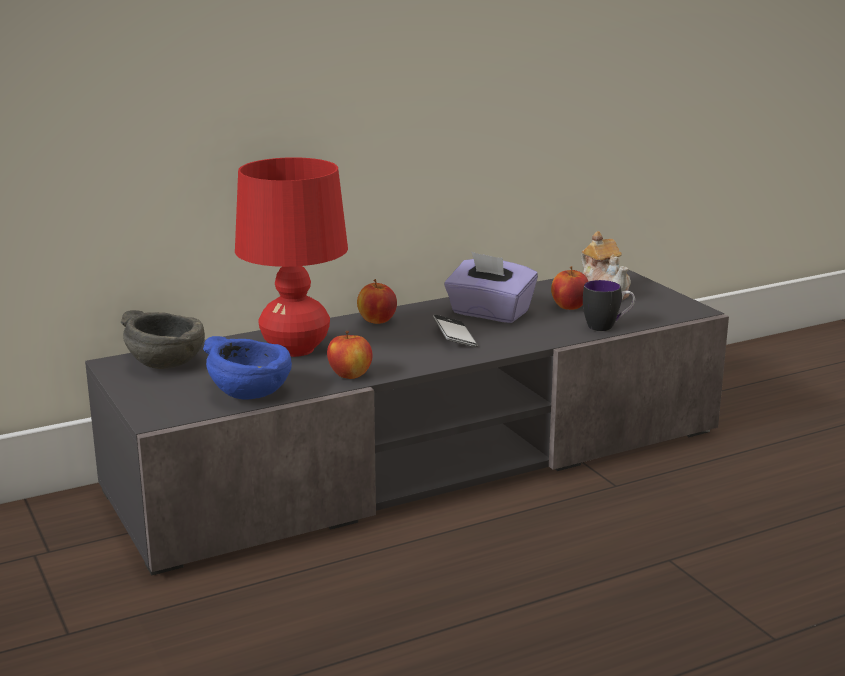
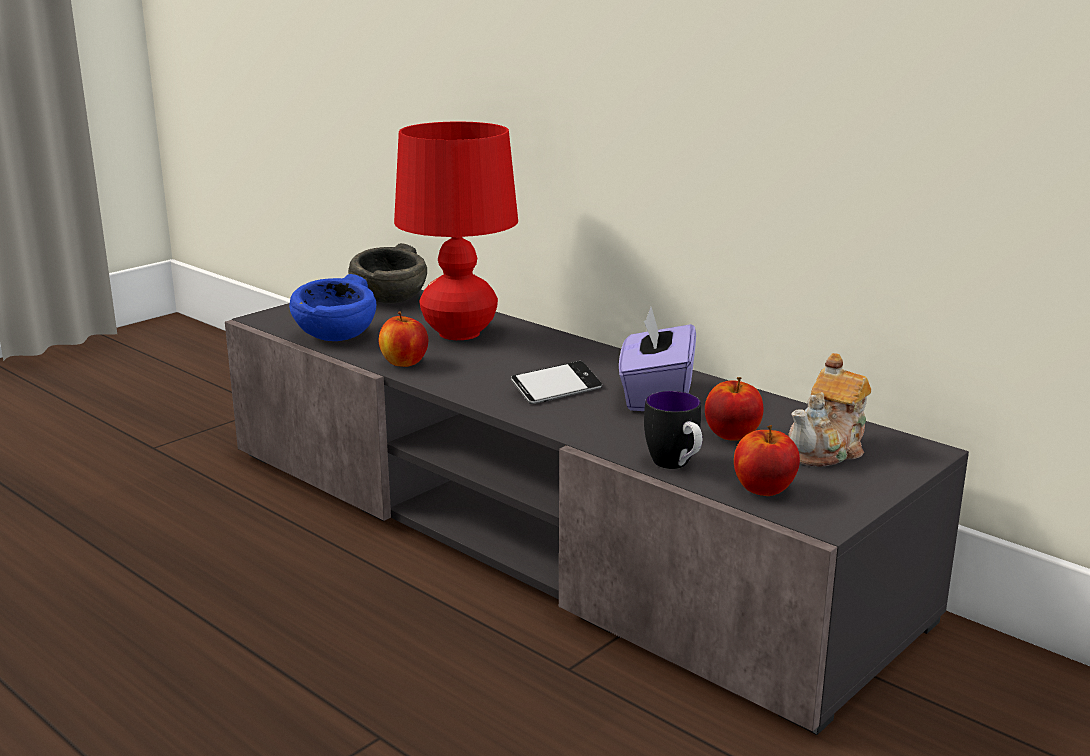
camera: 70 degrees right, 0 degrees up
(377, 321) = (573, 351): apple -> apple (763, 490)

